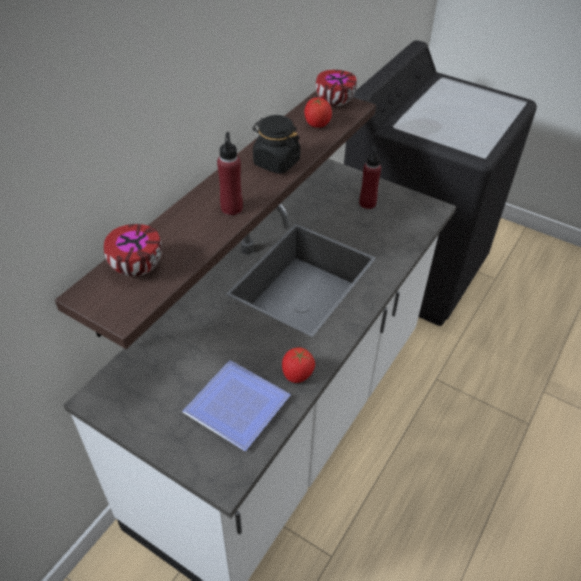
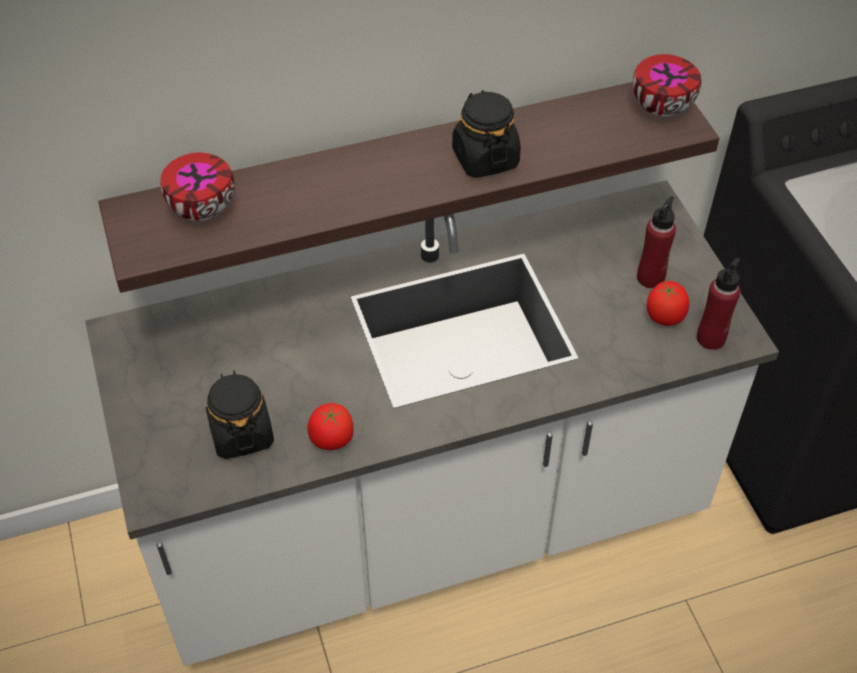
camera: 40 degrees right, 5 degrees up
(231, 208) = (369, 192): red bottle -> red bottle (711, 338)
(241, 405) = (241, 433): plate -> black jar
(317, 124) = (598, 129): tomato -> tomato (664, 316)

